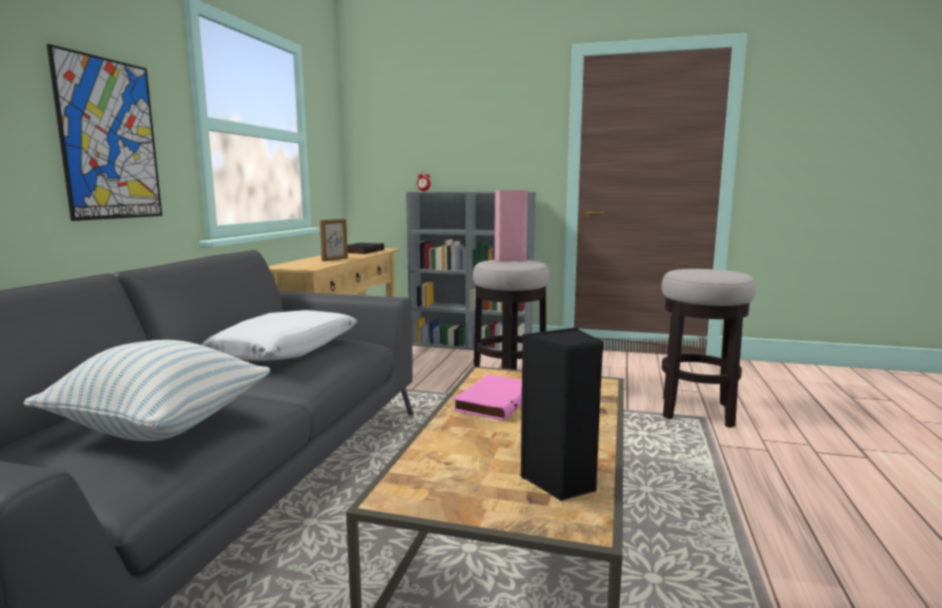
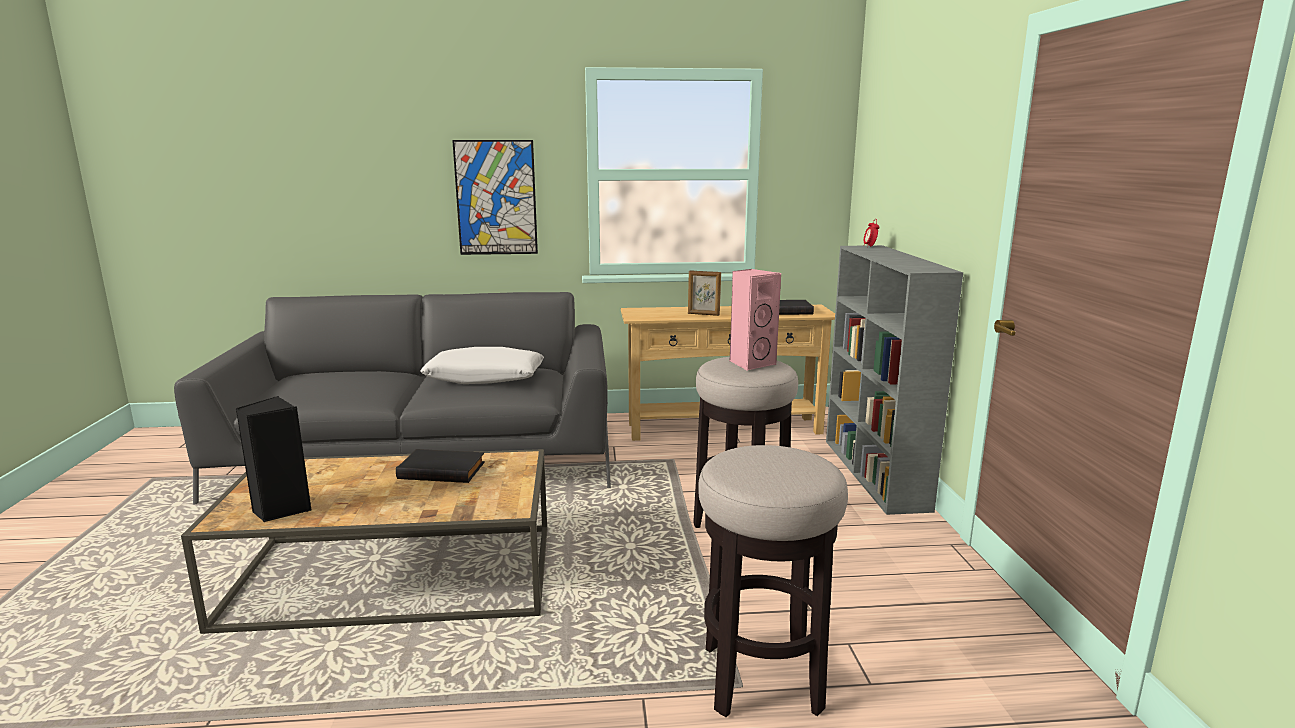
camera: 70 degrees right, 5 degrees up
(162, 427) = (323, 388): pillow -> none
(494, 401) = (443, 470): pink book -> black book

